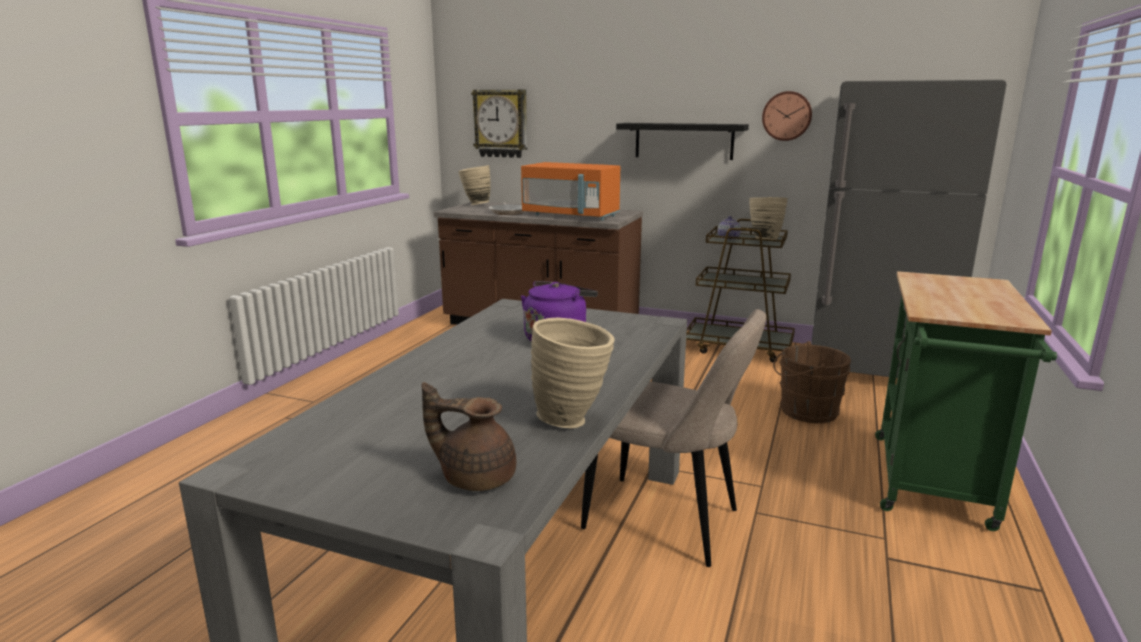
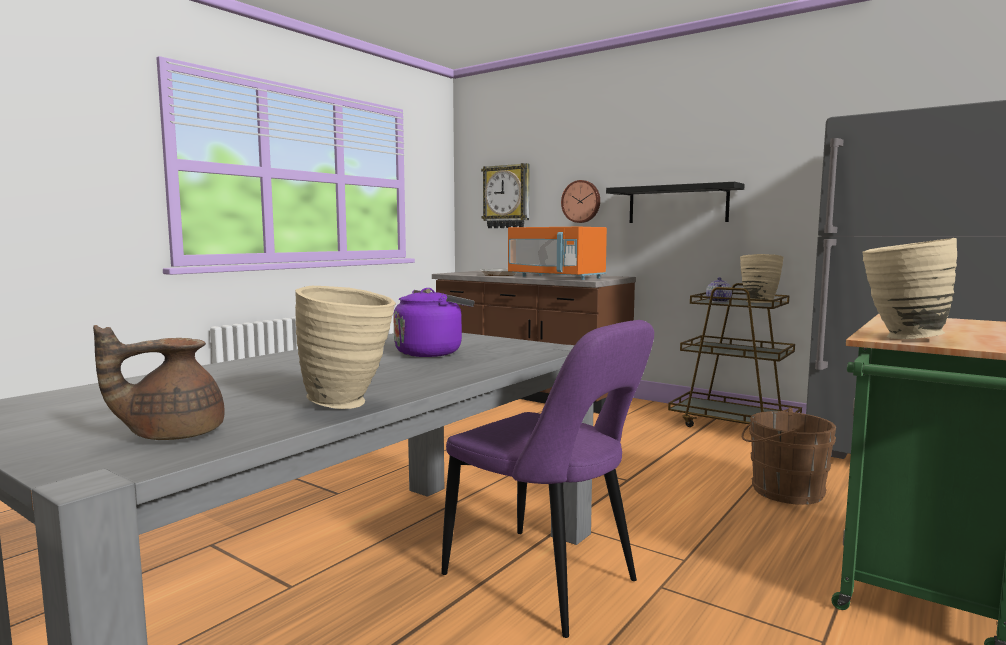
camera: 15 degrees right, 10 degrees down
(475, 204) = (477, 271): beige vase -> beige vase (900, 338)
(475, 477) = (172, 434): brown teapot -> brown teapot turned 60 degrees counterclockwise
(668, 522) = (546, 582): beige chair -> purple chair
(787, 116) = (786, 172): wall clock -> wall clock (581, 201)

